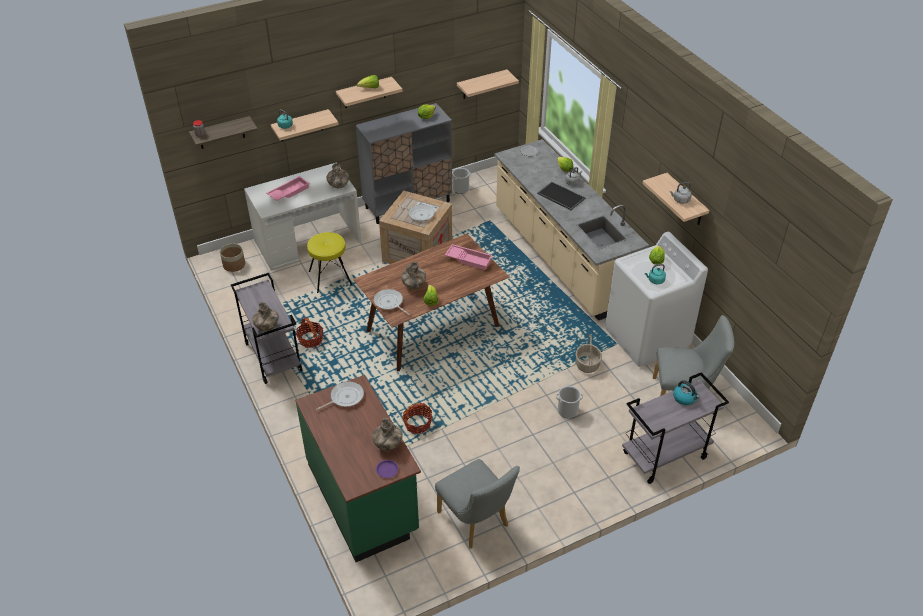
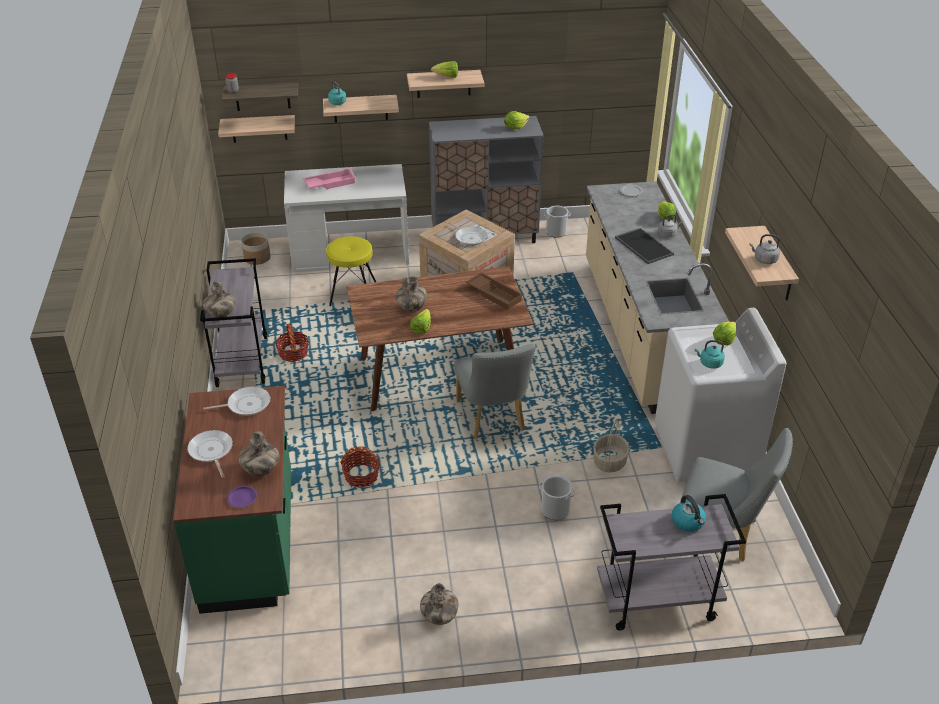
camera: 20 degrees right, 5 degrees down
(338, 186) = (388, 188): vase -> vase (440, 616)
(389, 303) = (372, 320): frying pan -> frying pan (211, 451)
(469, 259) = (495, 294): pink tray -> brown tray
(476, 522) = (368, 611): grey chair -> grey chair (492, 419)
(481, 84) = (599, 105): shelf -> shelf (259, 128)

